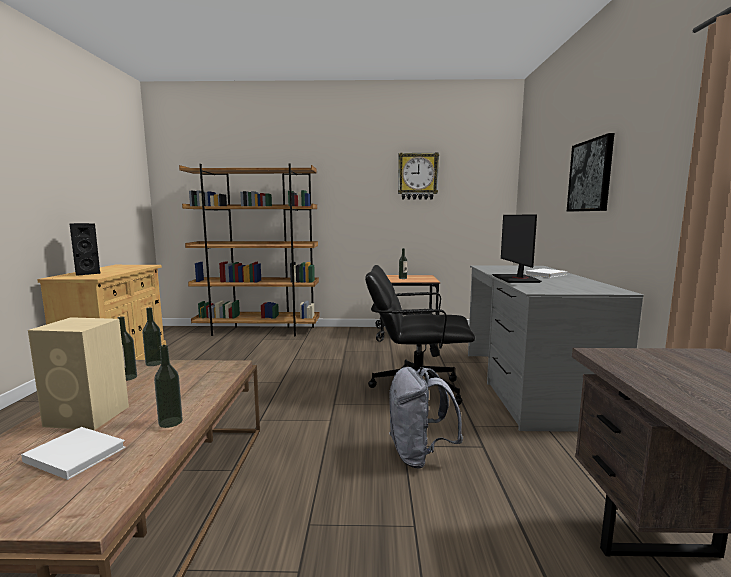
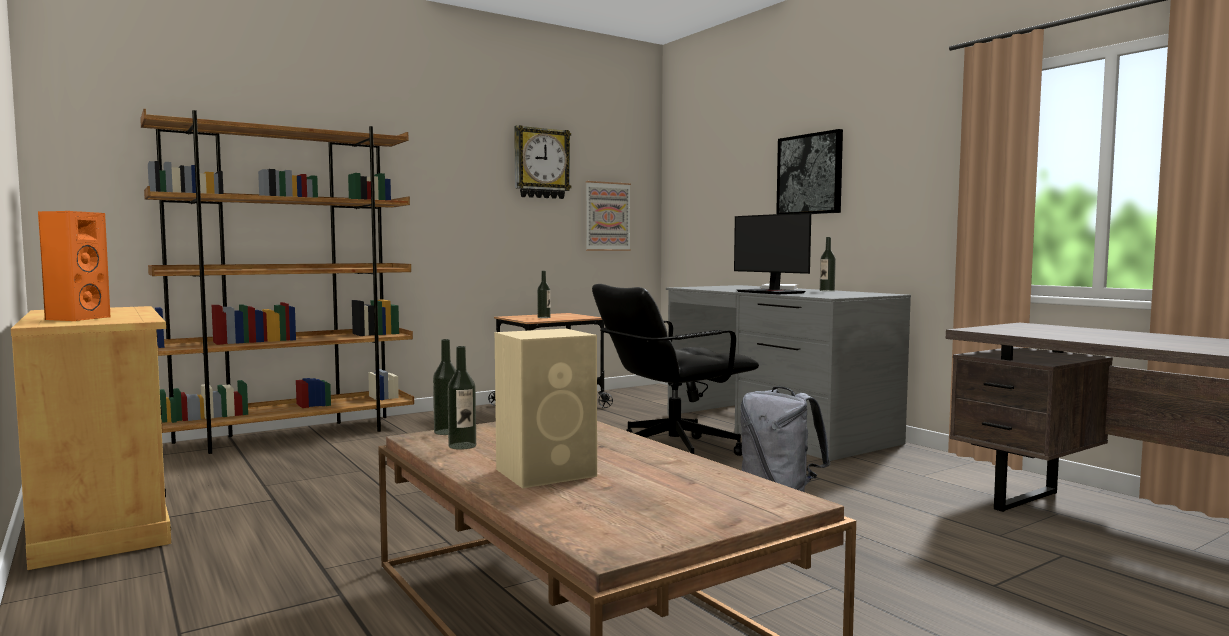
camera: 35 degrees left, 5 degrees down
(74, 454) = (641, 489): white book -> none
(86, 273) = (76, 319): black speaker -> orange speaker
(170, 422) = (659, 457): bottle -> bottle (827, 290)
(468, 210) = (607, 216): none -> picture

